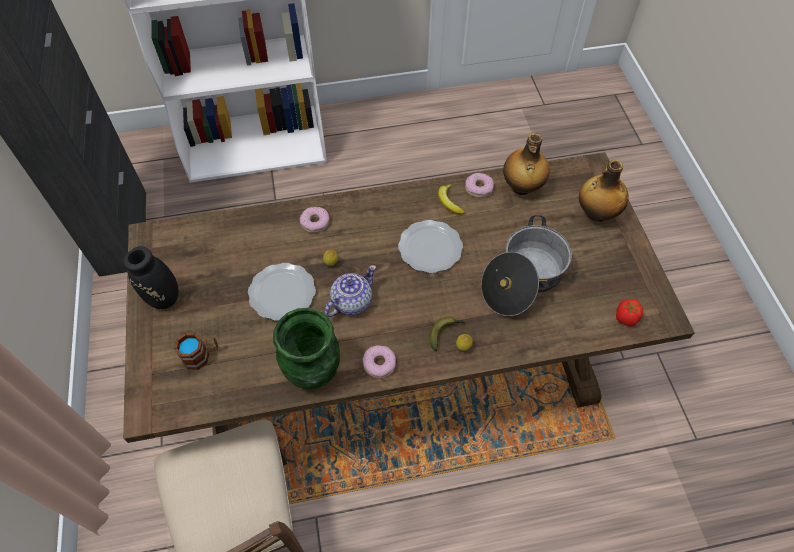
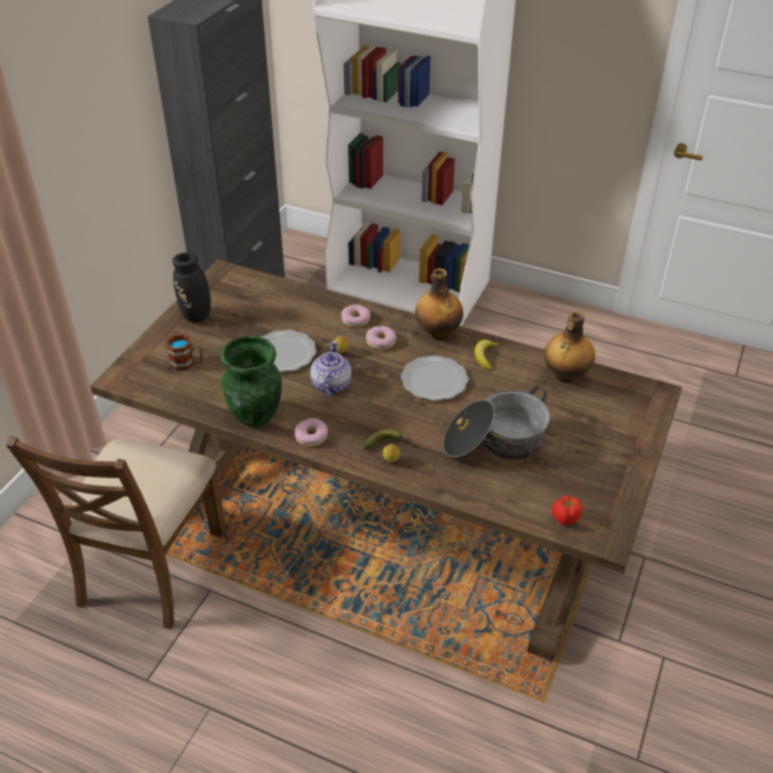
camera: 35 degrees right, 15 degrees down
(351, 302) = (330, 385): teapot -> teapot turned 75 degrees counterclockwise
(479, 188) = (523, 359): donut -> donut (380, 341)
(596, 213) = (620, 428): bottle -> bottle (438, 333)

